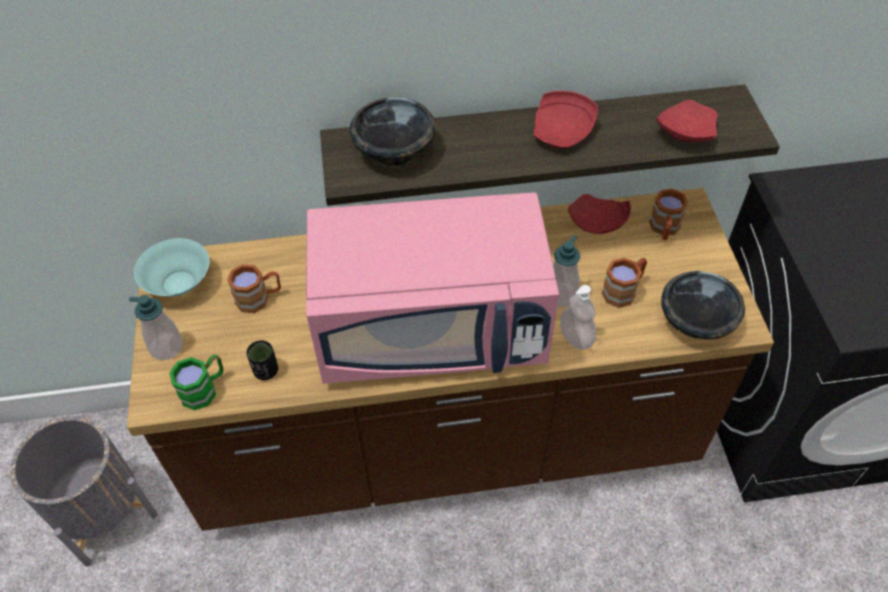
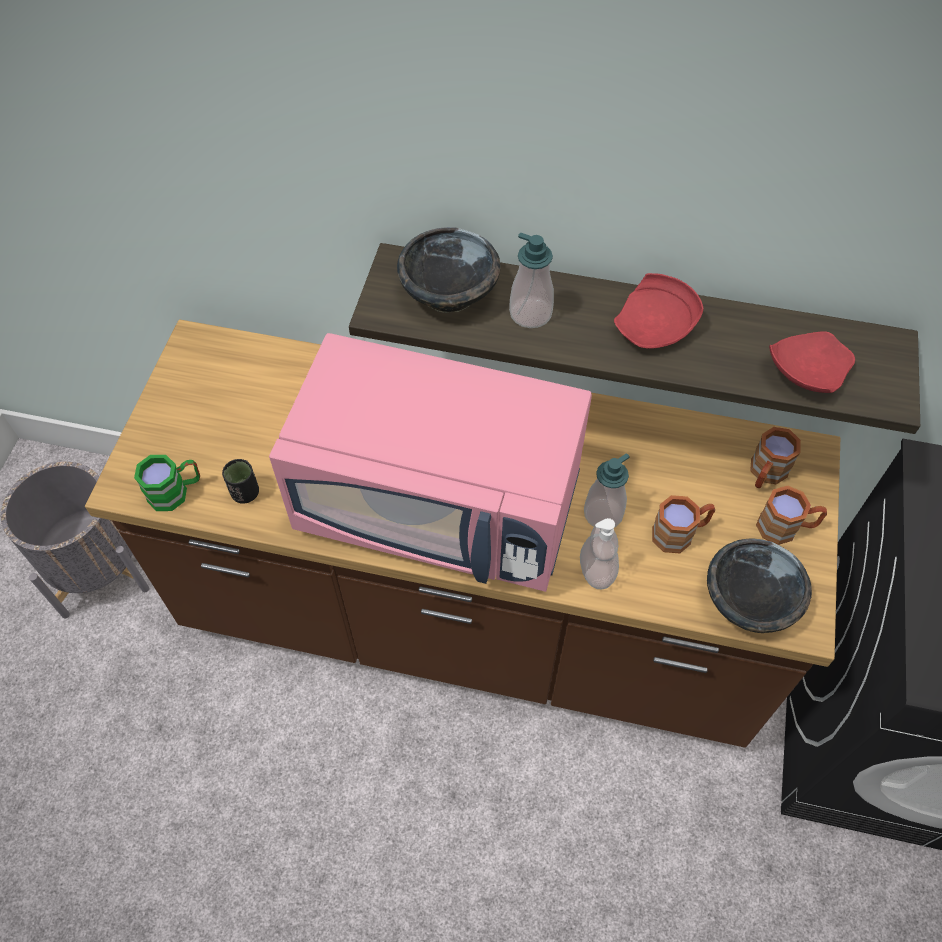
camera: 20 degrees right, 5 degrees up
(166, 347) = (158, 432): soap dispenser -> soap dispenser (530, 313)
(178, 283) = (200, 364): turquoise bowl -> none
(259, 298) = (273, 409): brown mug -> brown mug (786, 527)
(597, 223) = (687, 441): red plate -> none

